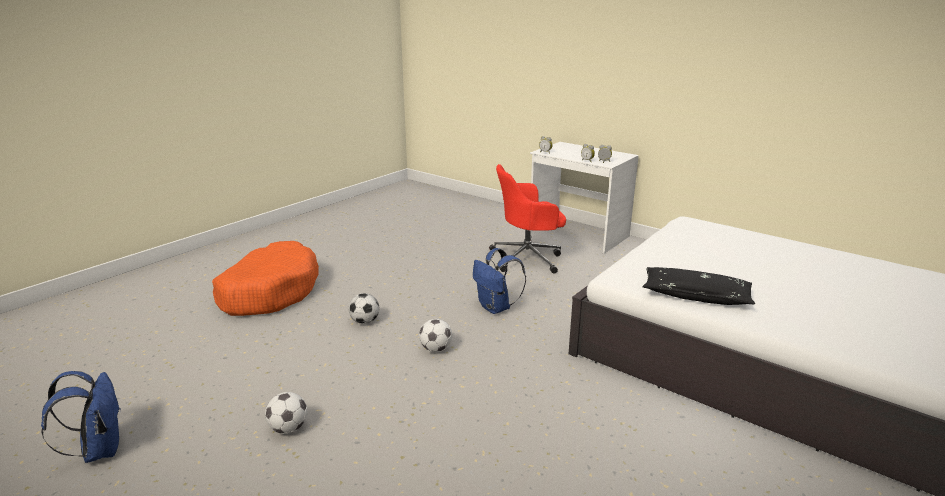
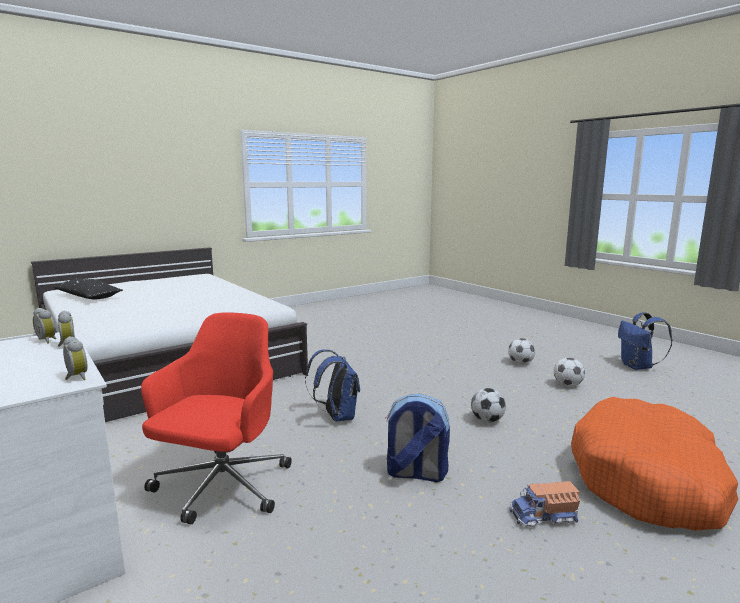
camera: 165 degrees left, 10 degrees down
(348, 267) = (544, 517): none -> toy truck
(420, 277) = (415, 473): none -> backpack
(436, 349) = (415, 390): football -> football (567, 385)
(528, 258) = (221, 487): red office chair -> red office chair turned 75 degrees counterclockwise
(695, 295) = (240, 297): black pillow -> black pillow (88, 297)

